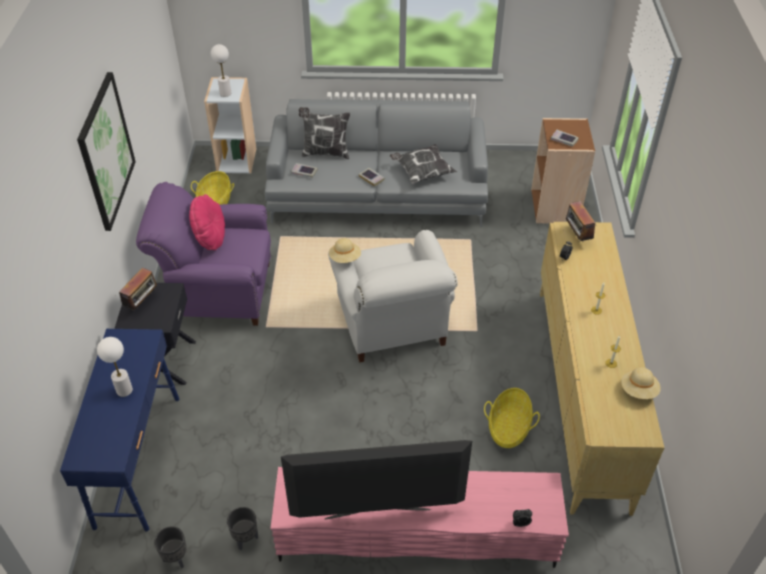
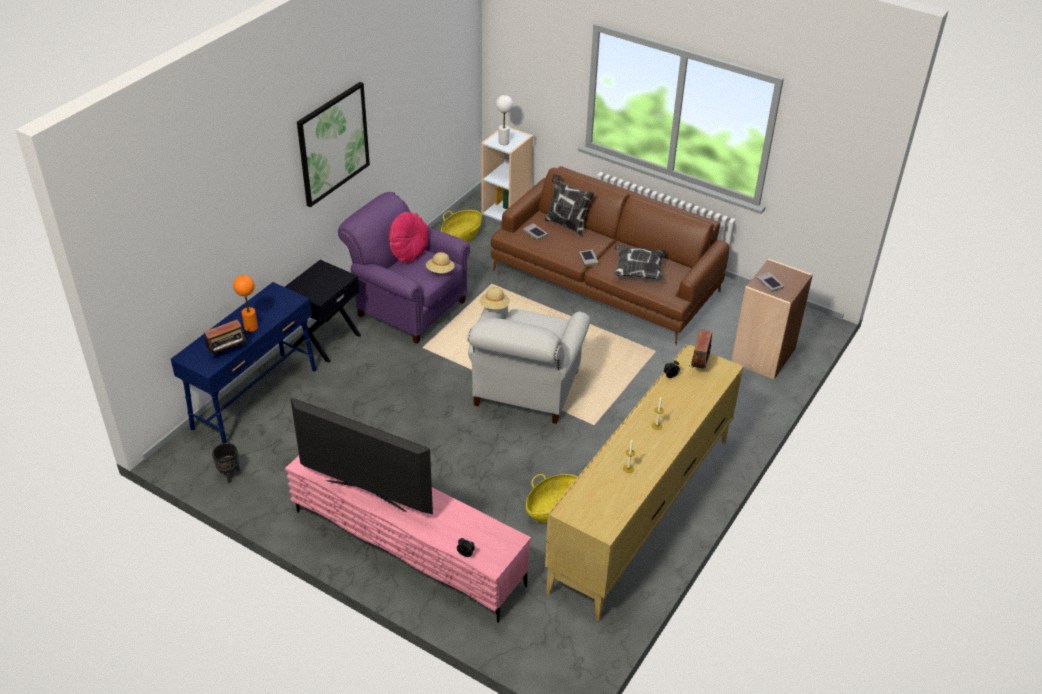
camera: 30 degrees right, 5 degrees down
(124, 390) = (251, 327): white table lamp -> orange table lamp
(143, 303) = (317, 278): radio -> radio (228, 352)
(245, 539) = (285, 486): black planter -> none
(377, 191) = (607, 279): grey sofa -> brown sofa
(638, 390) = (631, 498): beige hat -> beige hat (440, 271)

